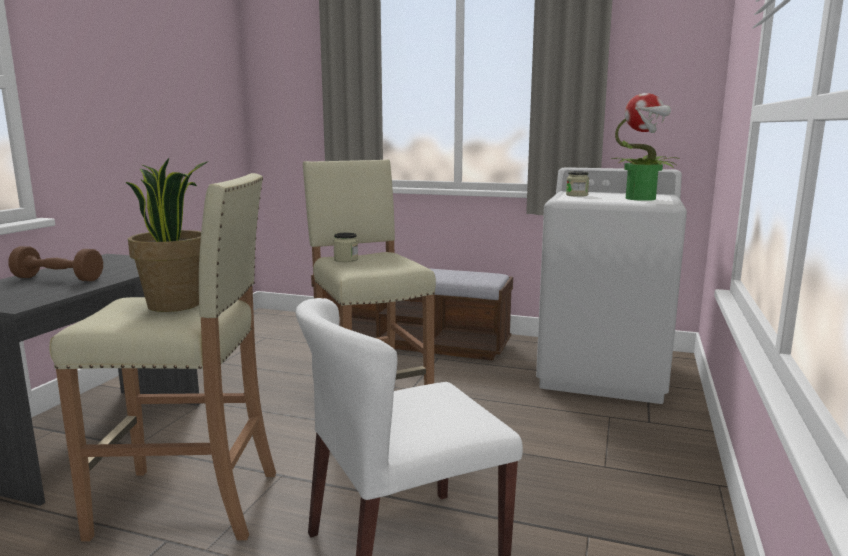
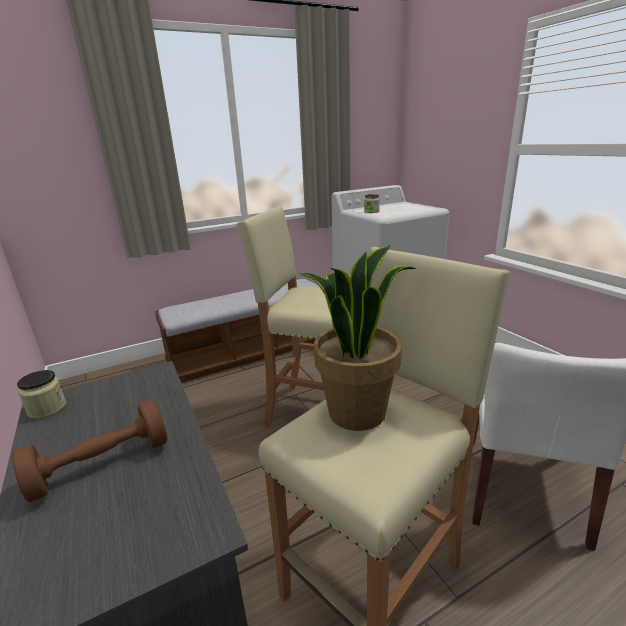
camera: 45 degrees left, 10 degrees up
(346, 259) = (302, 304): jar -> jar (47, 408)
(641, 198) = (411, 207): potted plant -> none

